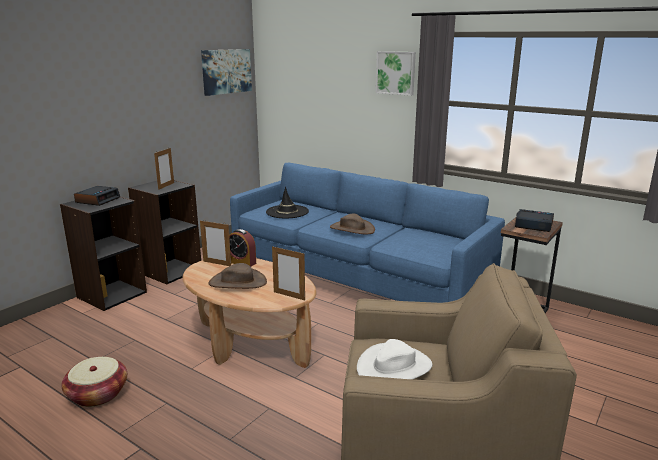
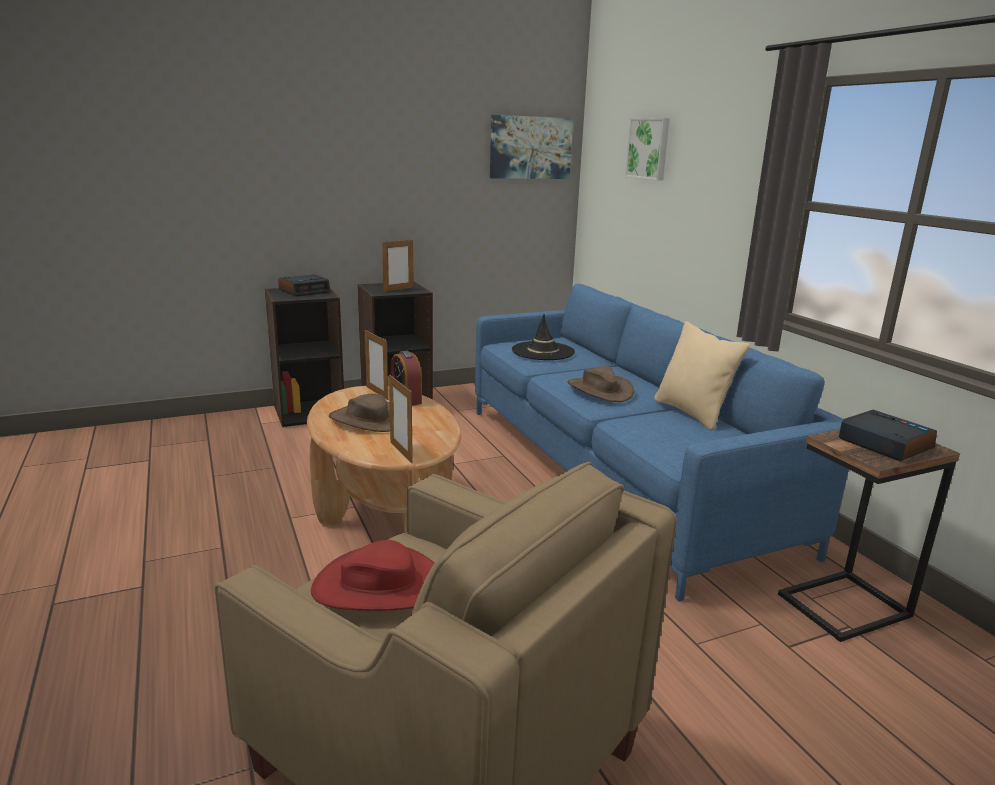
camera: 30 degrees right, 0 degrees up
(98, 394) = (175, 512): basket -> none
(394, 367) = (379, 586): white hat -> red hat
(396, 73) = (743, 152): picture -> picture (649, 149)
(413, 231) = (692, 413): none -> beige pillow

